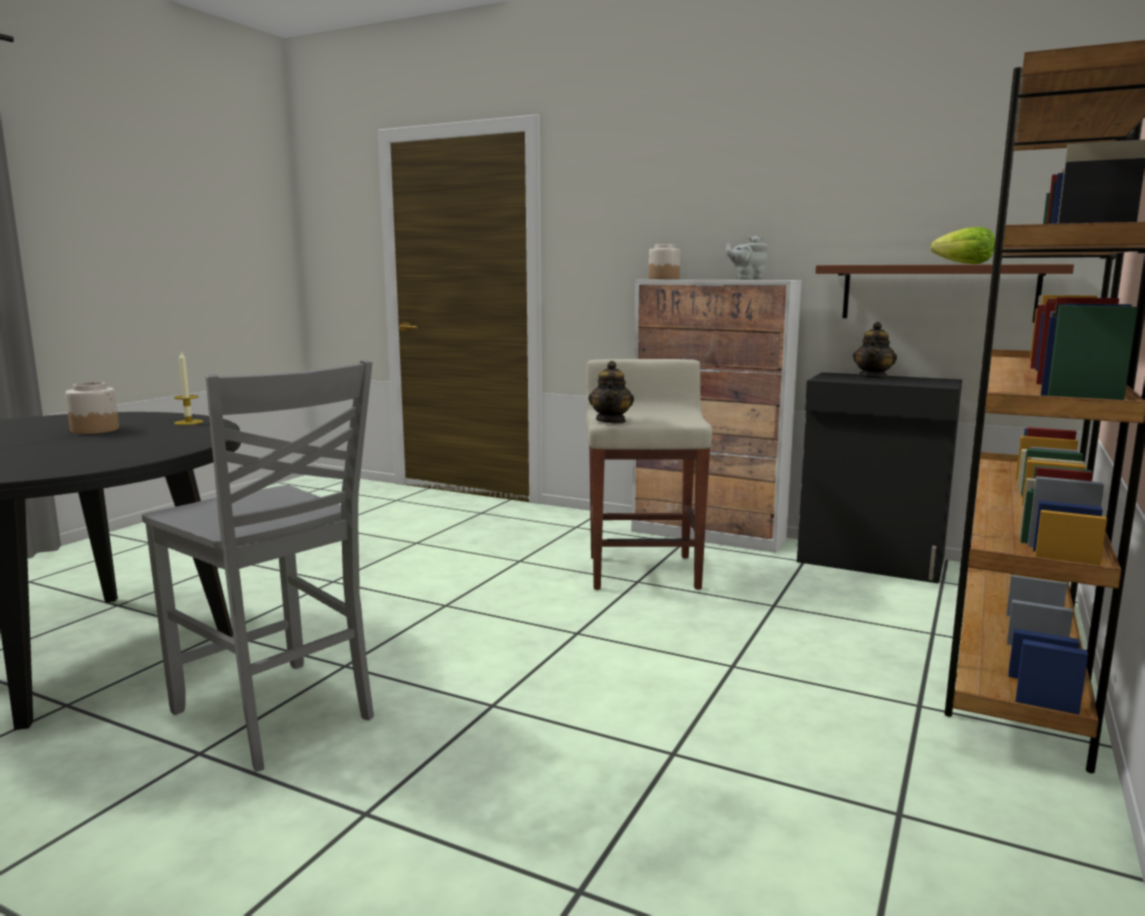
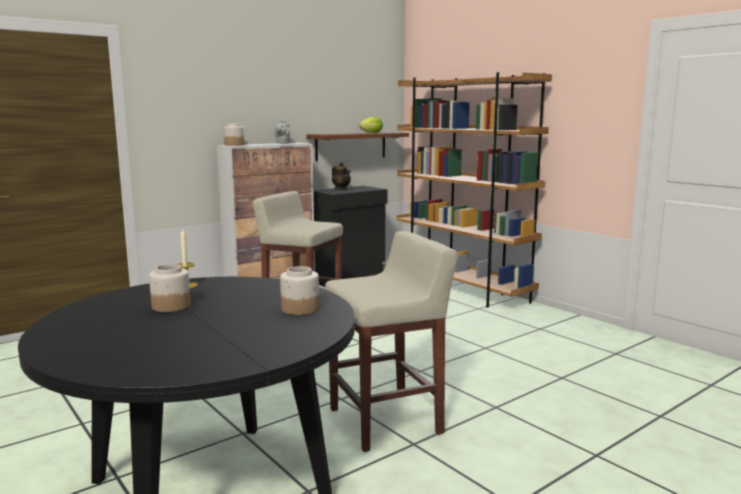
camera: 65 degrees left, 0 degrees up
(66, 461) = (300, 309): none -> jar
(276, 715) = (387, 421): grey chair -> beige stool
(611, 421) = (307, 230): teapot -> none

